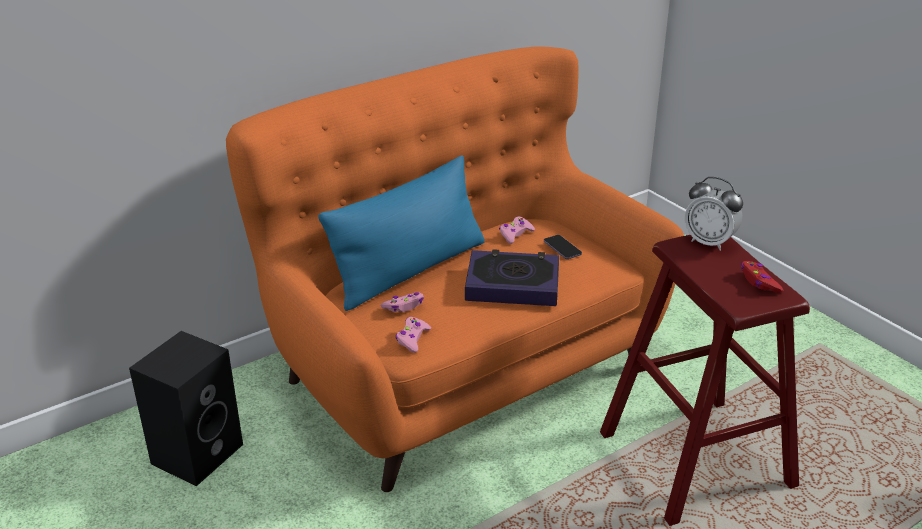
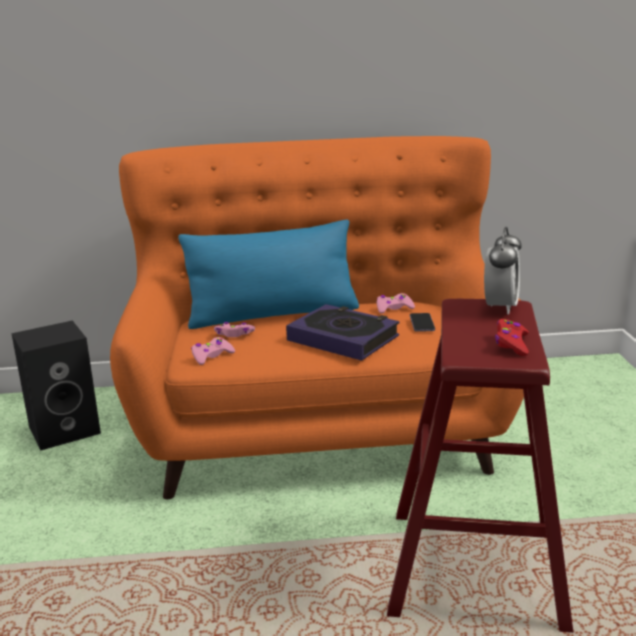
camera: 30 degrees right, 10 degrees down
(709, 242) = (500, 307): alarm clock -> alarm clock turned 135 degrees counterclockwise

